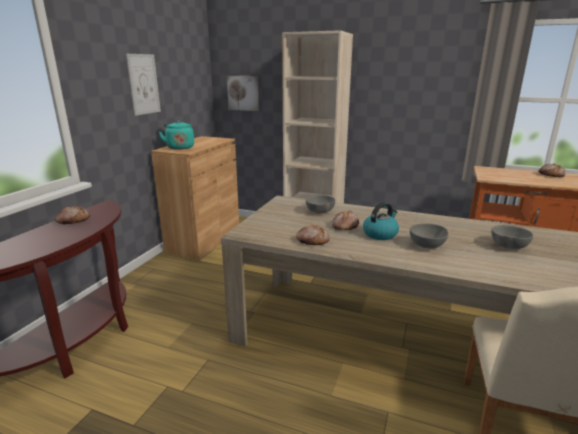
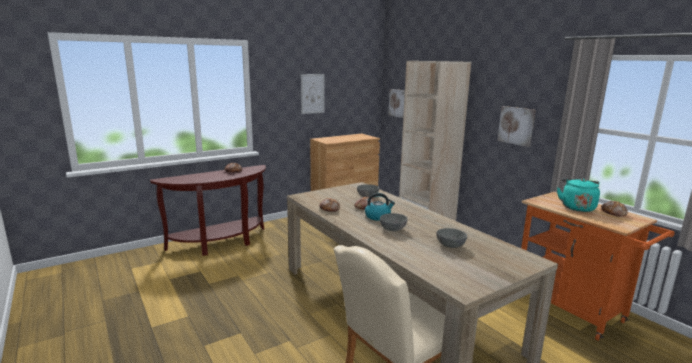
camera: 35 degrees right, 5 degrees down
(180, 147) = (330, 139): turquoise kettle -> turquoise kettle (577, 207)
(414, 104) = (516, 125): none -> picture

